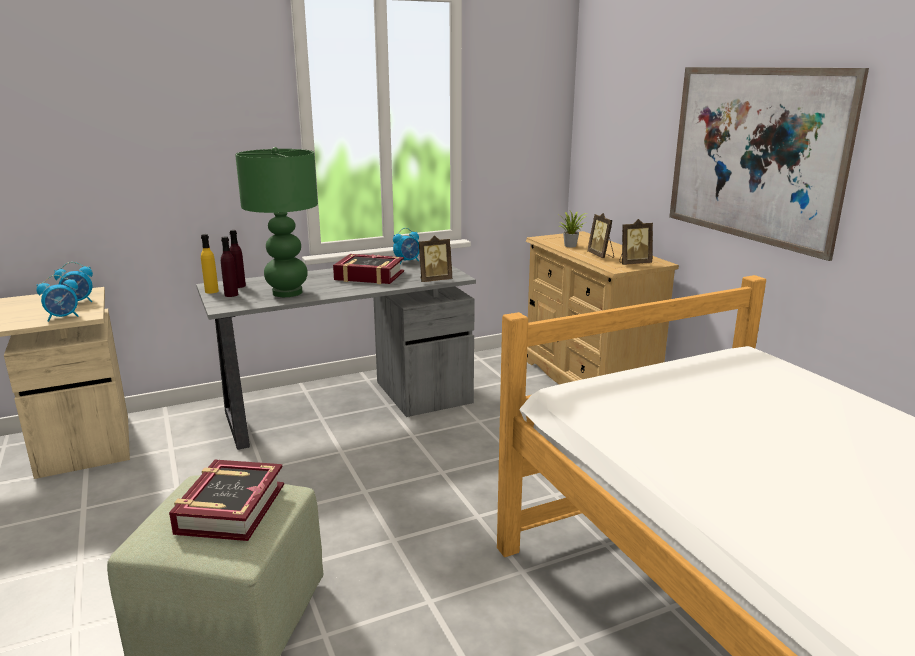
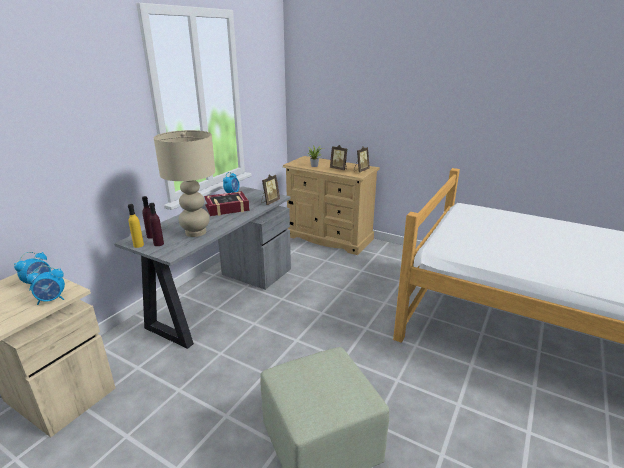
camera: 35 degrees left, 5 degrees up
(63, 317) = (52, 299): alarm clock -> alarm clock turned 45 degrees clockwise
(230, 508) = (324, 378): book -> none
(287, 292) = (195, 232): green table lamp -> beige table lamp
(753, 155) = (424, 107): picture -> none

